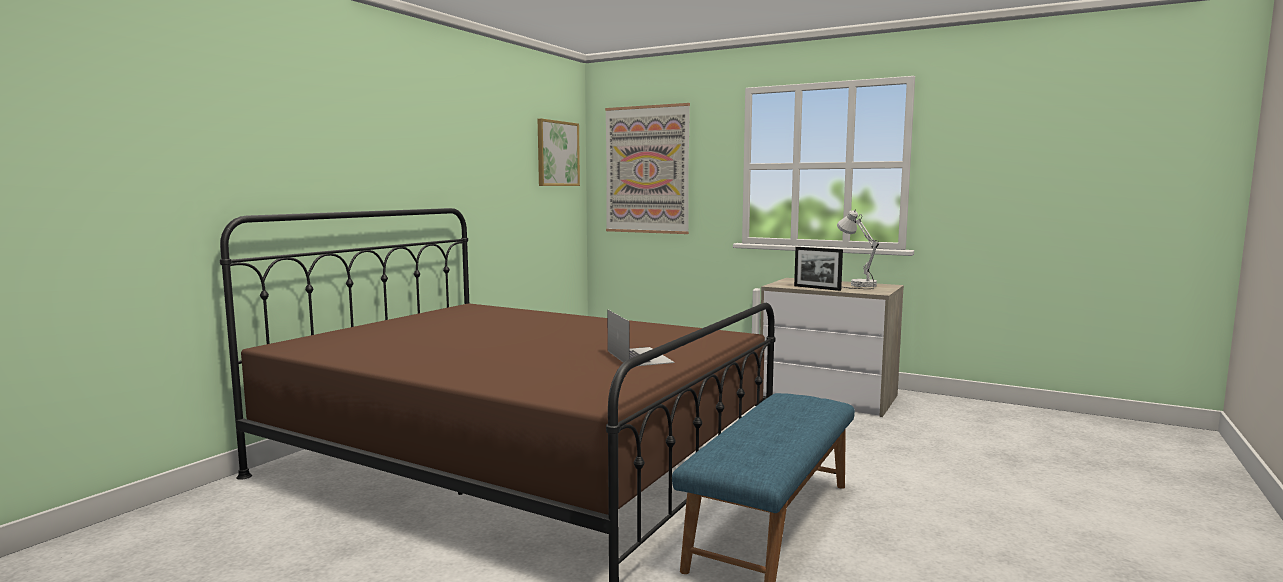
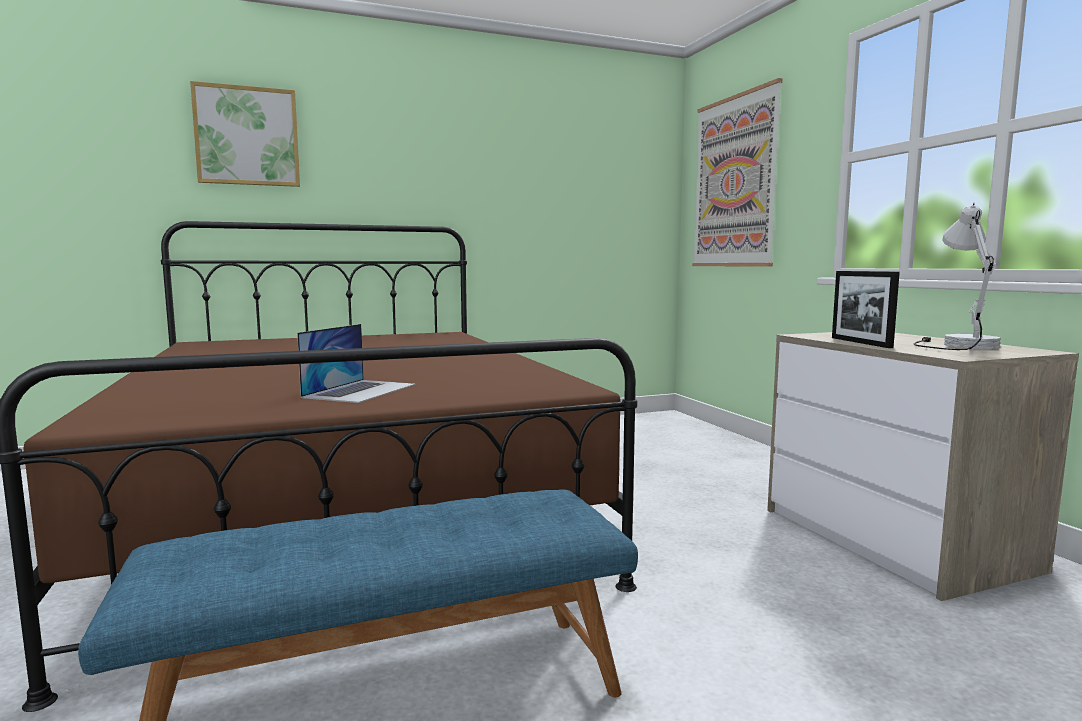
camera: 40 degrees right, 0 degrees up
(557, 153) = (628, 170): picture -> picture (247, 136)

